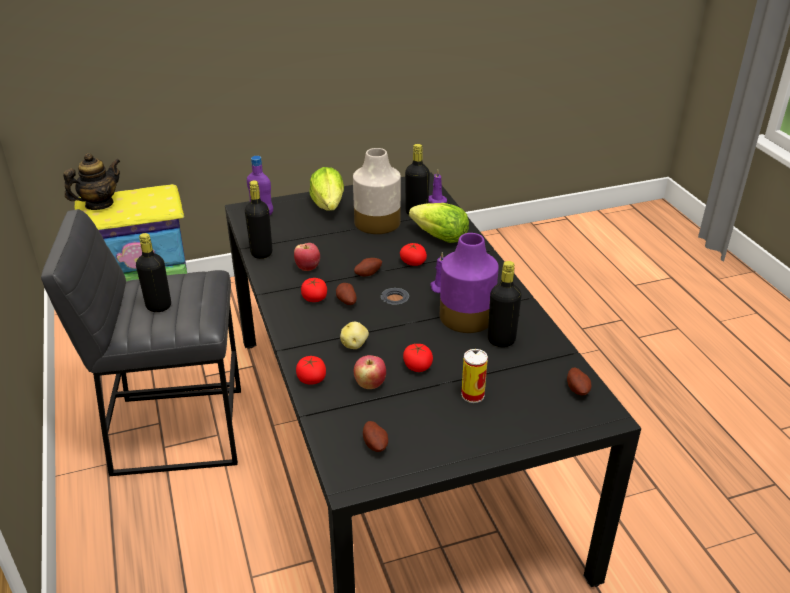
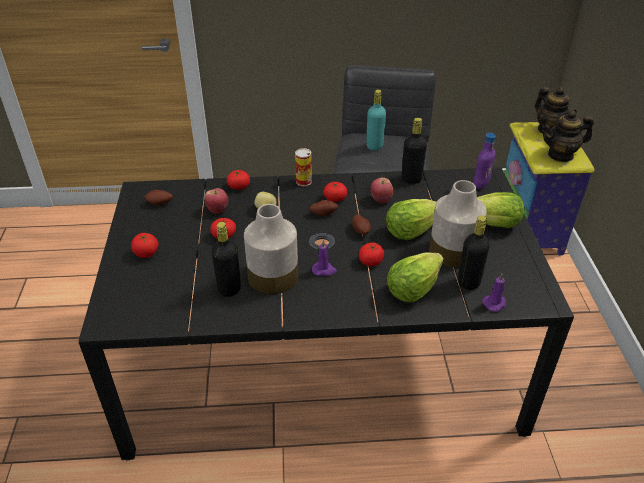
camera: 105 degrees right, 5 degrees up
(152, 199) = (560, 155): none -> teapot
(159, 306) = (374, 146): black bottle -> turquoise bottle
(356, 245) = (410, 231): none -> lettuce
(466, 316) = (273, 276): purple vase -> beige vase
(472, 395) = (175, 256): can -> can (303, 181)
(480, 422) = (146, 253): none -> tomato
(578, 389) = (143, 317): potato -> none

